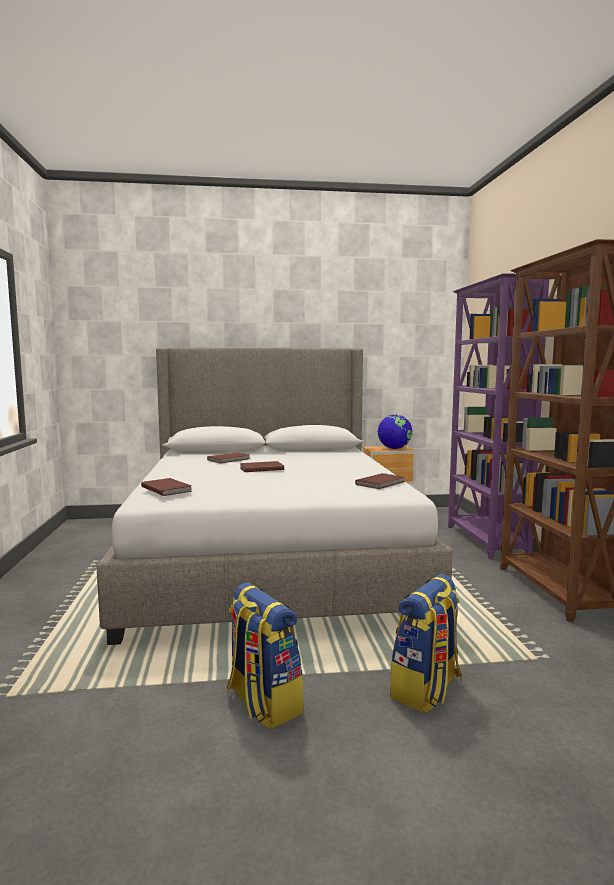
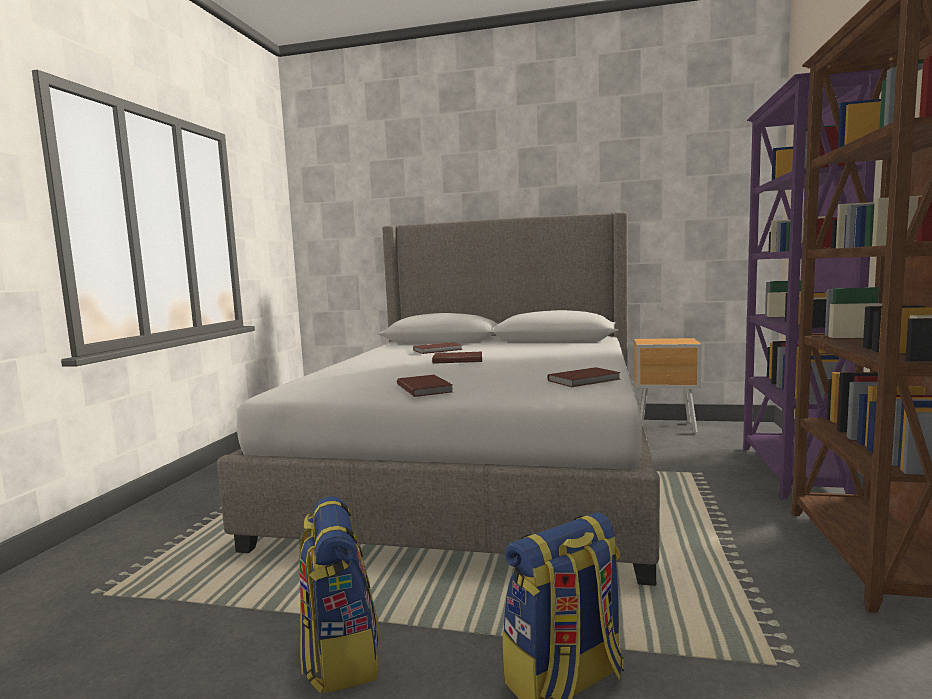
camera: 20 degrees right, 0 degrees up
(167, 489) = (317, 378): brown book -> brown book (425, 388)
(394, 448) = (673, 341): globe -> none

